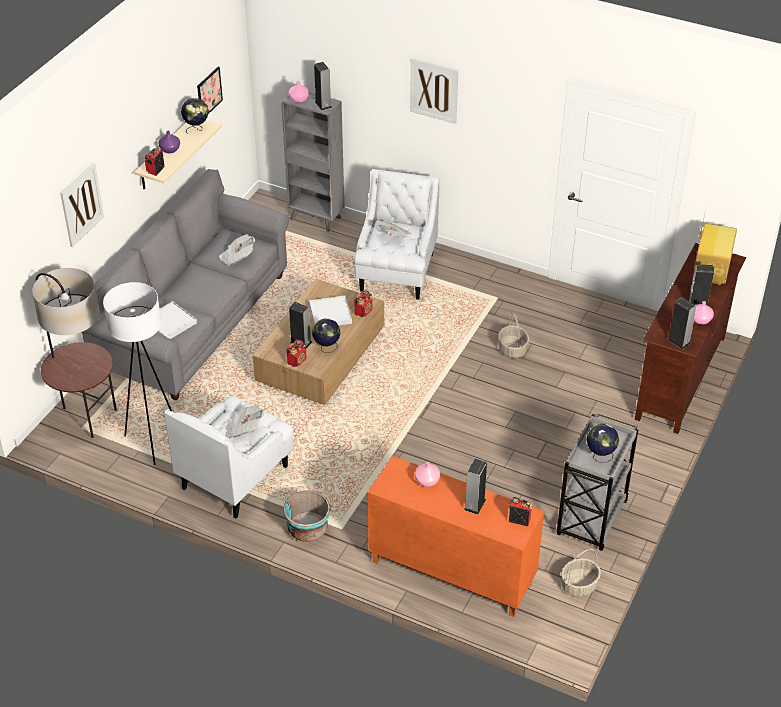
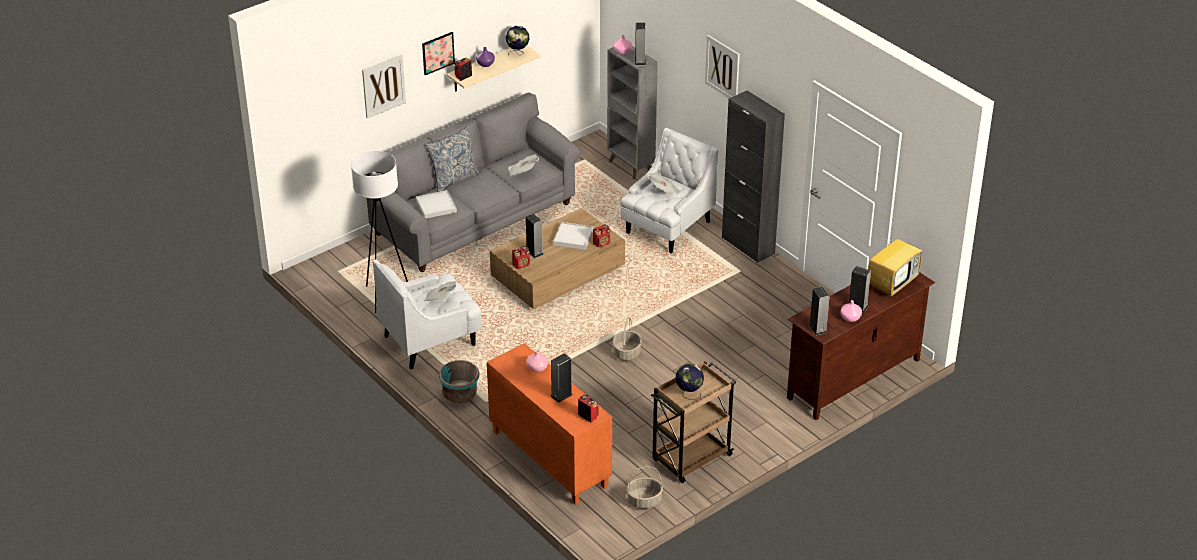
camera: 25 degrees right, 5 degrees down
(87, 417) = (347, 264): floor lamp -> none
(168, 286) = (454, 179): none -> pillow
(209, 92) = (545, 27): picture -> picture (438, 53)
(326, 348) = (552, 262): globe -> none
(486, 269) = (748, 245): none -> black cabinet
(513, 349) = (723, 315): basket -> basket (627, 353)
(591, 519) = (691, 459): grey cart -> brown cart

